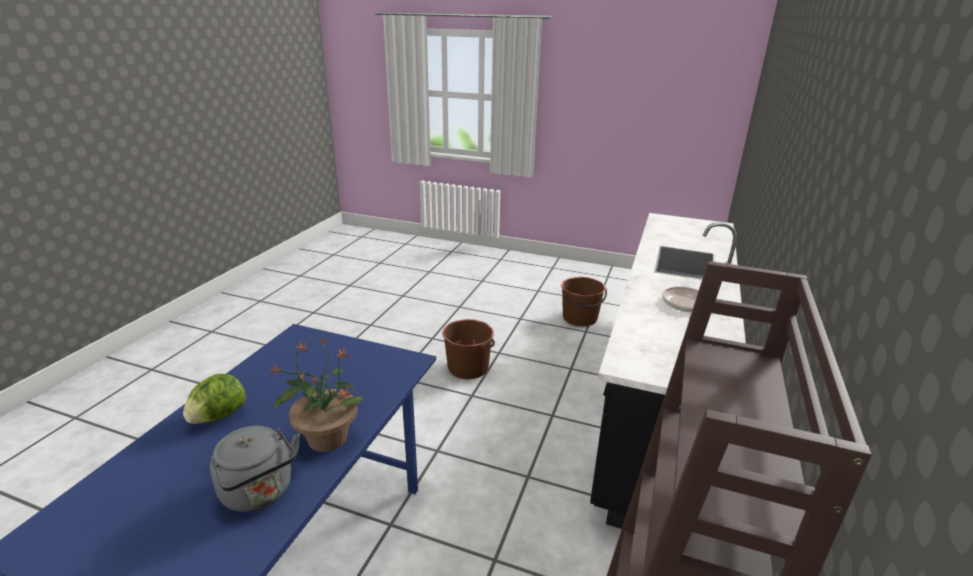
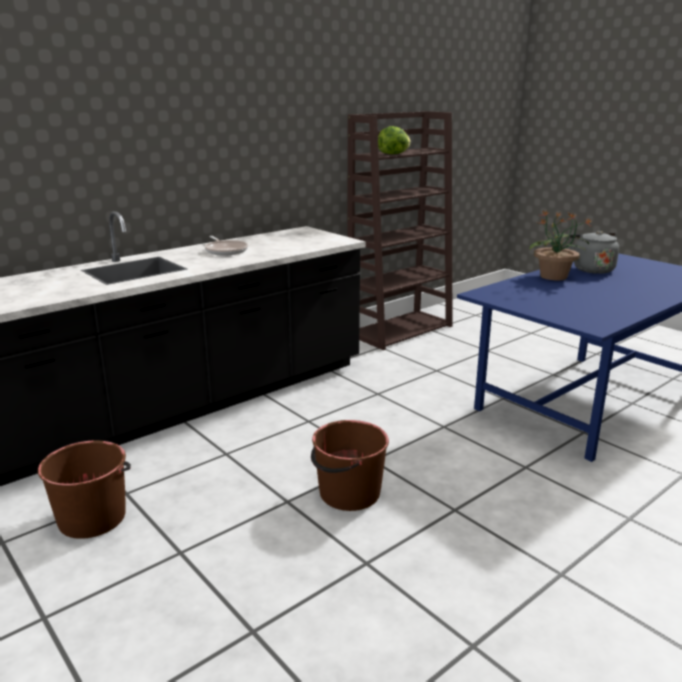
camera: 150 degrees left, 5 degrees down
(218, 416) = (639, 294): lettuce -> lettuce (393, 154)

